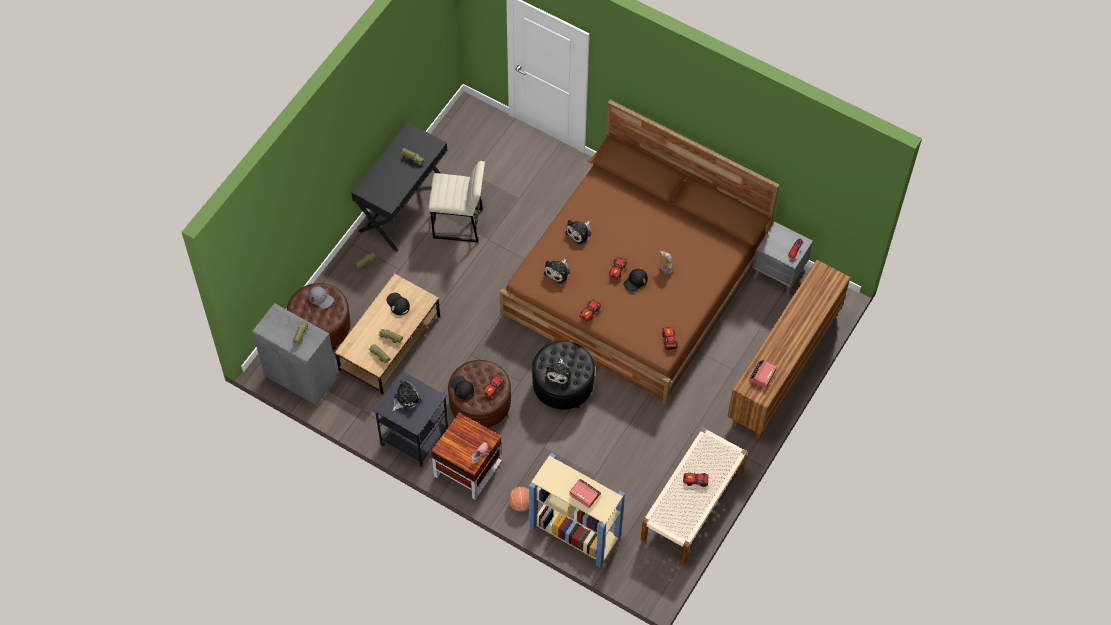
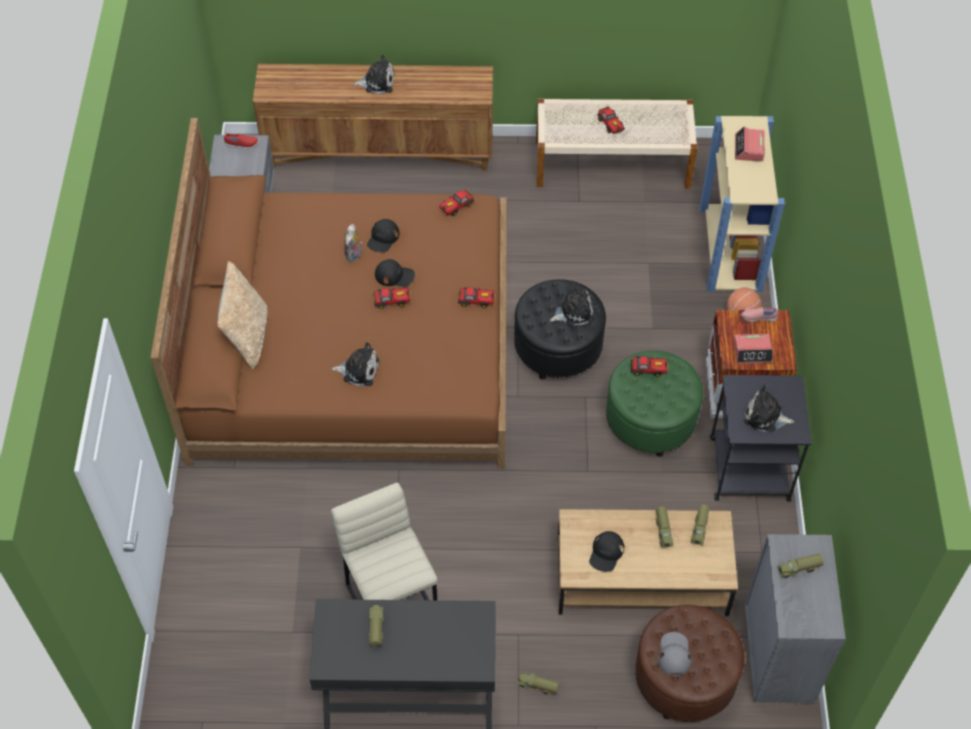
camera: 120 degrees left, 5 degrees down
(462, 388) = (674, 402): black cap -> black cap (383, 238)
(480, 405) = (650, 421): brown ottoman -> green ottoman
(558, 272) = (439, 361): plush toy -> plush toy (377, 82)
(638, 192) = (248, 337): none -> beige pillow
(762, 375) = (453, 86): alarm clock -> alarm clock (752, 352)

